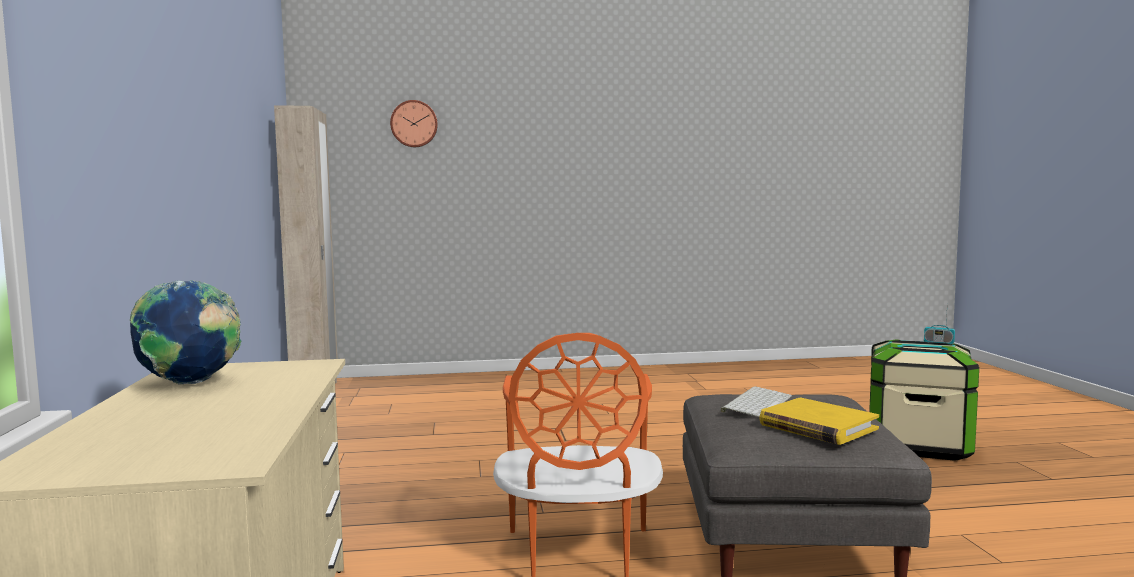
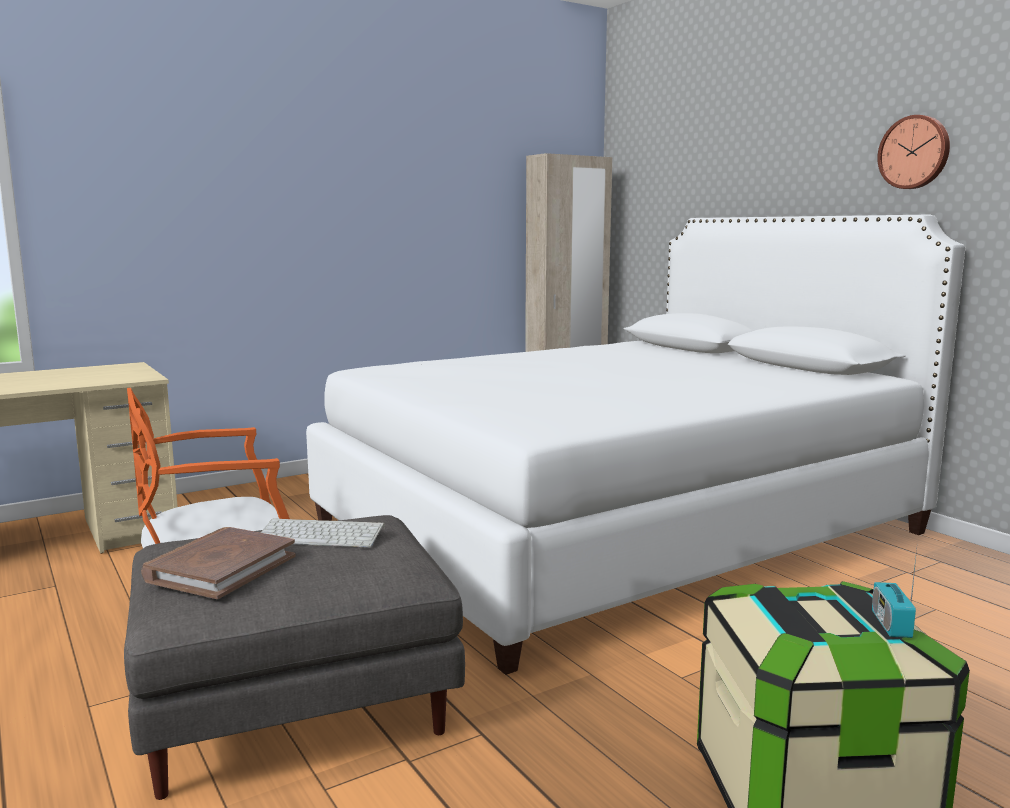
camera: 65 degrees right, 5 degrees up
(190, 384) = (81, 372): globe -> none
(414, 124) = (693, 160): wall clock -> wall clock (915, 152)
(555, 415) = (616, 527): none -> white bed
(817, 426) = (221, 568): yellow book -> brown book

